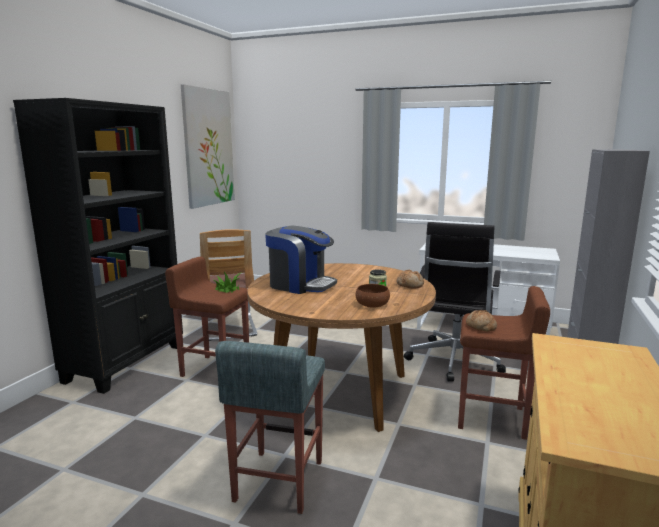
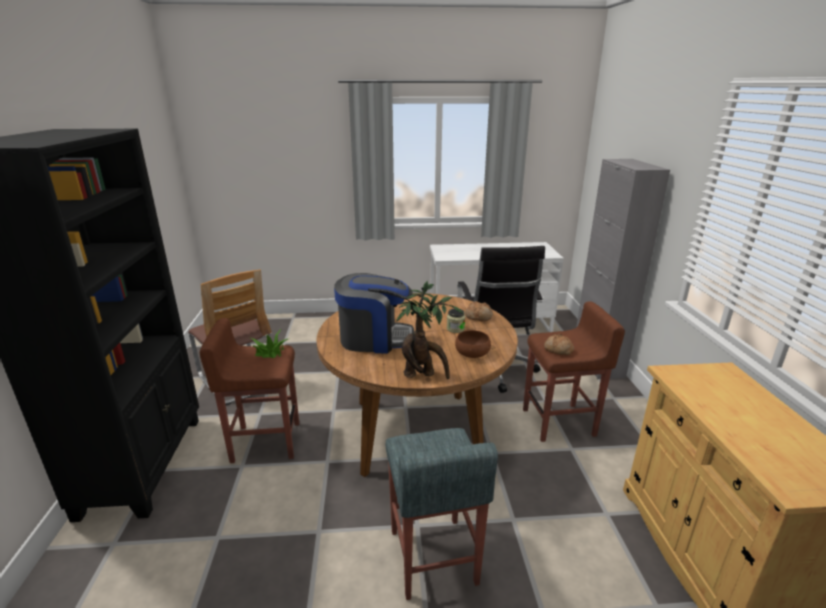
camera: 25 degrees left, 10 degrees up
(208, 147) = (154, 158): picture -> none
(311, 309) = (423, 375): none -> potted plant

